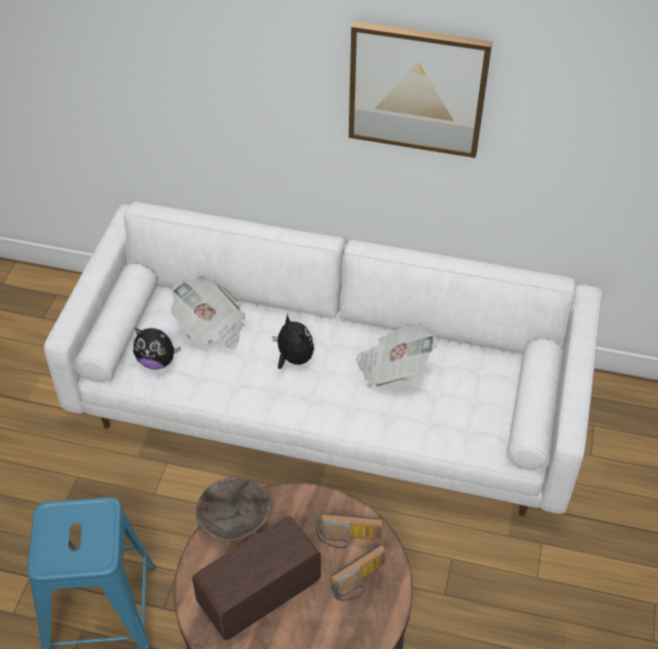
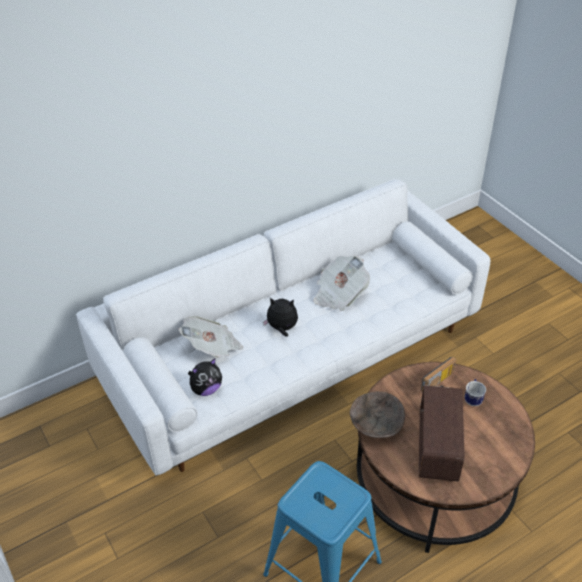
camera: 45 degrees left, 5 degrees down
(359, 582) = (473, 399): radio -> mug
(417, 89) = (274, 101): picture -> none

